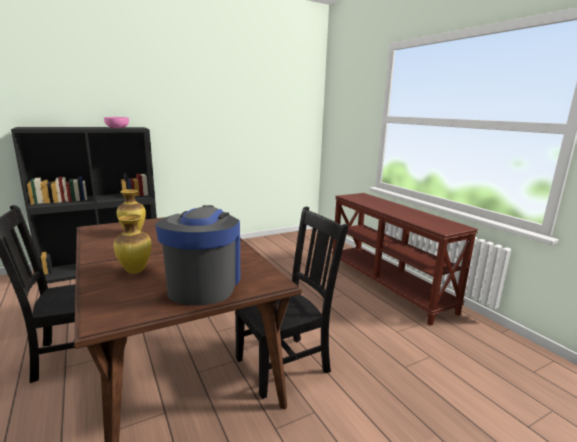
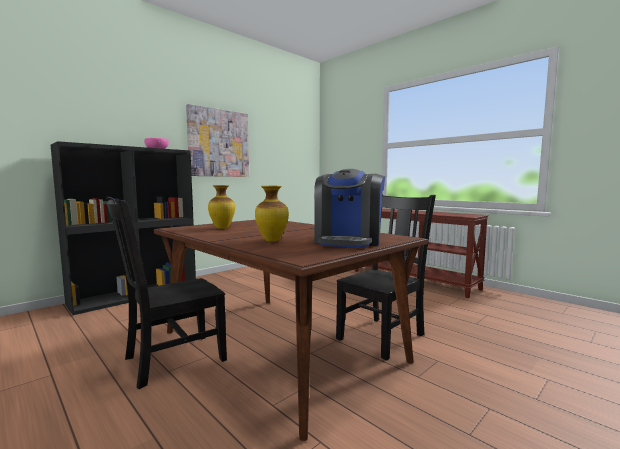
camera: 15 degrees left, 10 degrees down
(193, 113) = (219, 143): none -> picture
(204, 284) = (348, 241): coffee machine -> coffee machine turned 150 degrees counterclockwise

